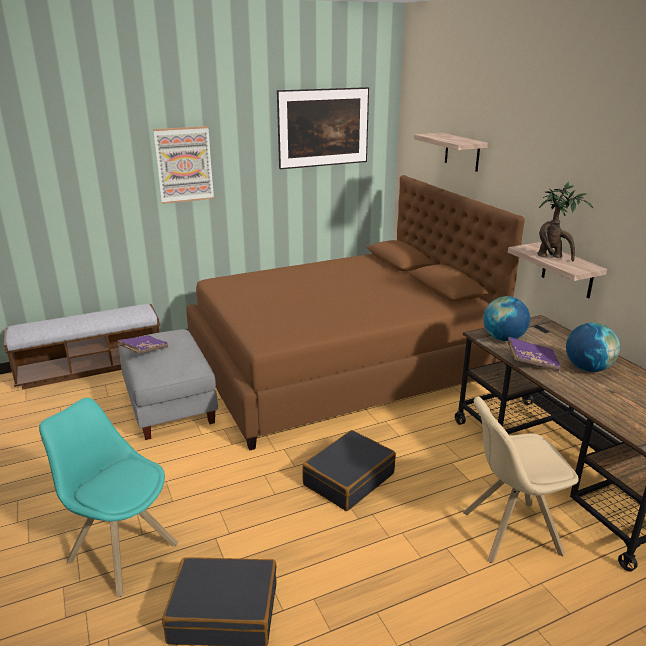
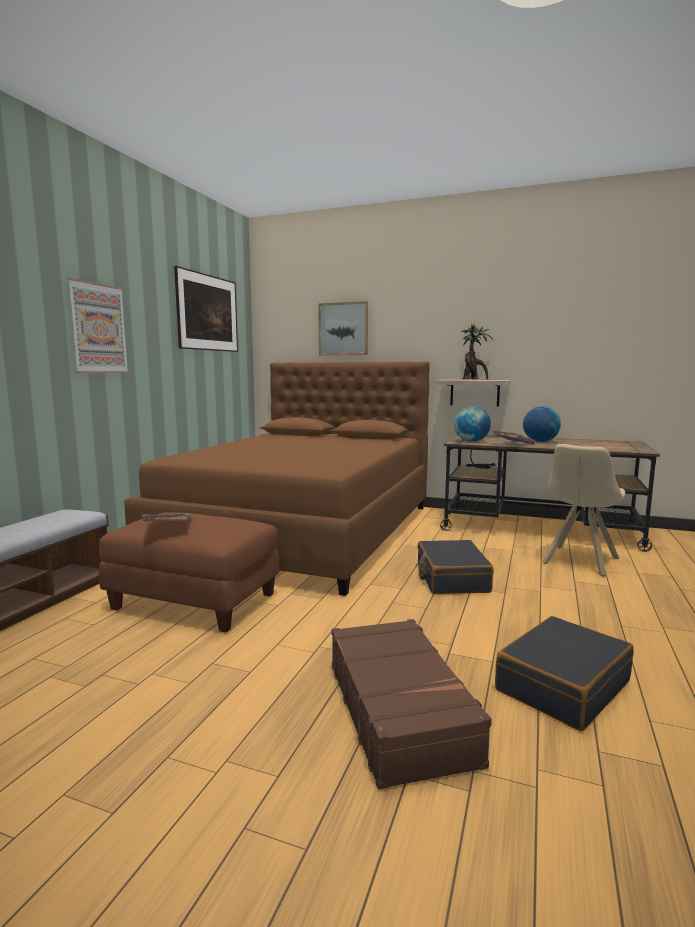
camera: 45 degrees left, 15 degrees down
(122, 552) = (400, 711): turquoise chair -> brown suitcase
(171, 405) = (196, 601): grey ottoman -> brown ottoman
(462, 152) = (343, 329): shelf -> picture

